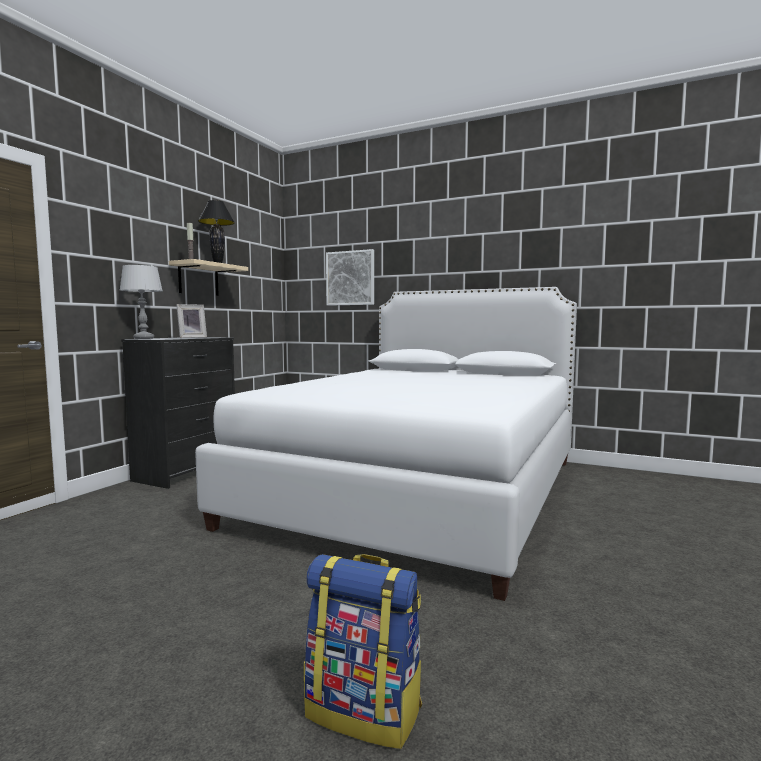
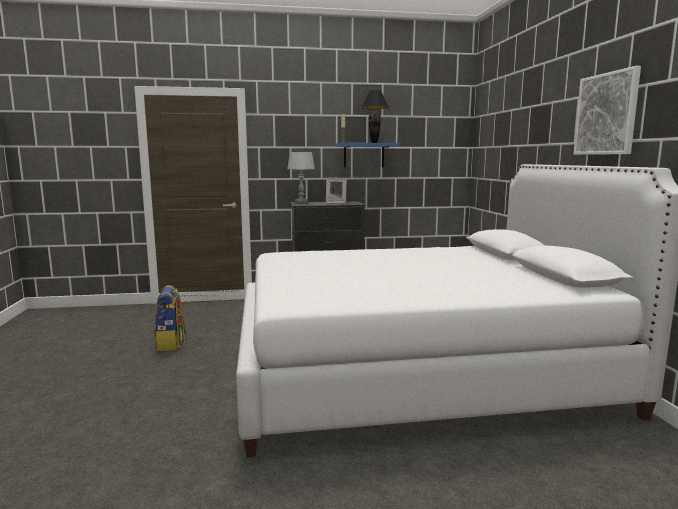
camera: 55 degrees right, 5 degrees up
(198, 279) = (363, 155): beige shelf -> blue shelf
(350, 278) = (506, 147): picture -> picture (606, 114)
(365, 711) = (97, 444): backpack -> backpack (171, 343)

